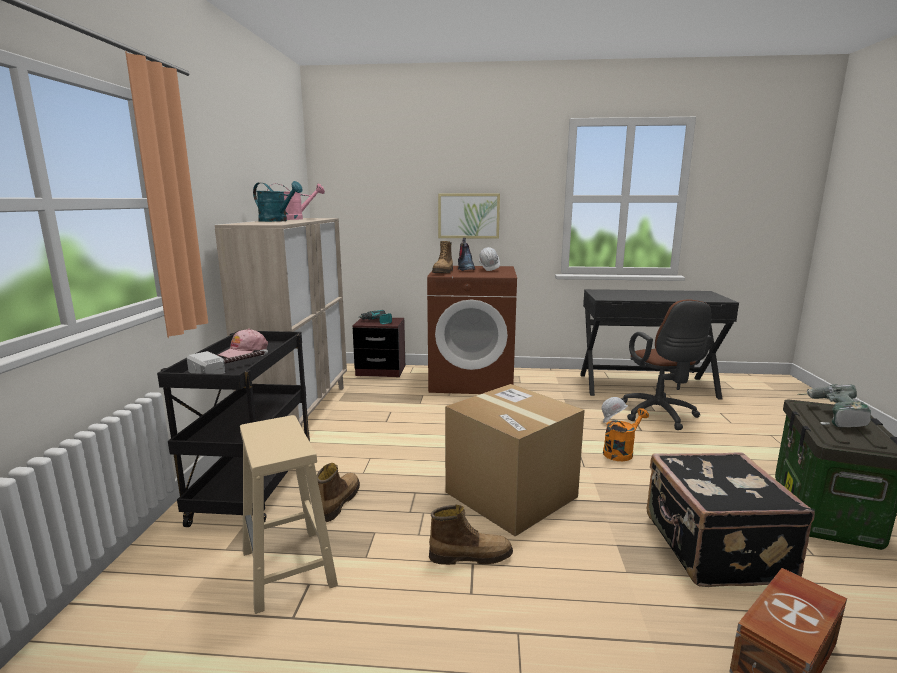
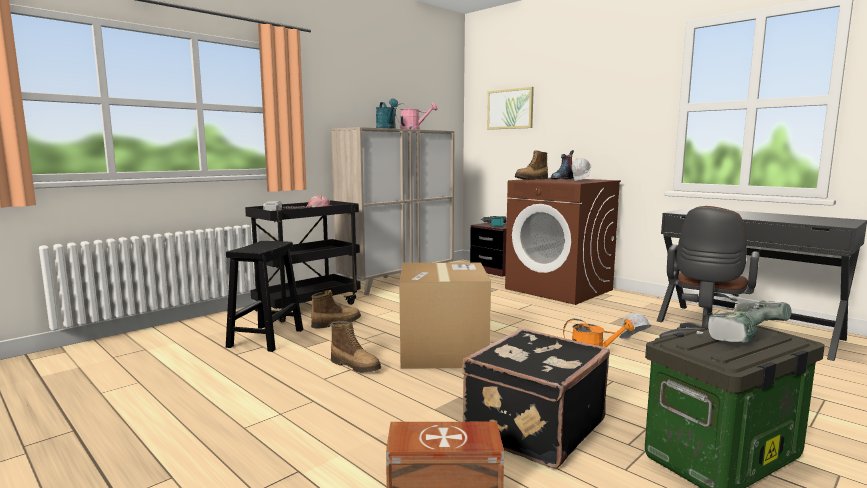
camera: 40 degrees right, 5 degrees down
(289, 569) = (265, 339): beige stool -> black stool
(468, 216) = (582, 130): picture -> picture (510, 109)

